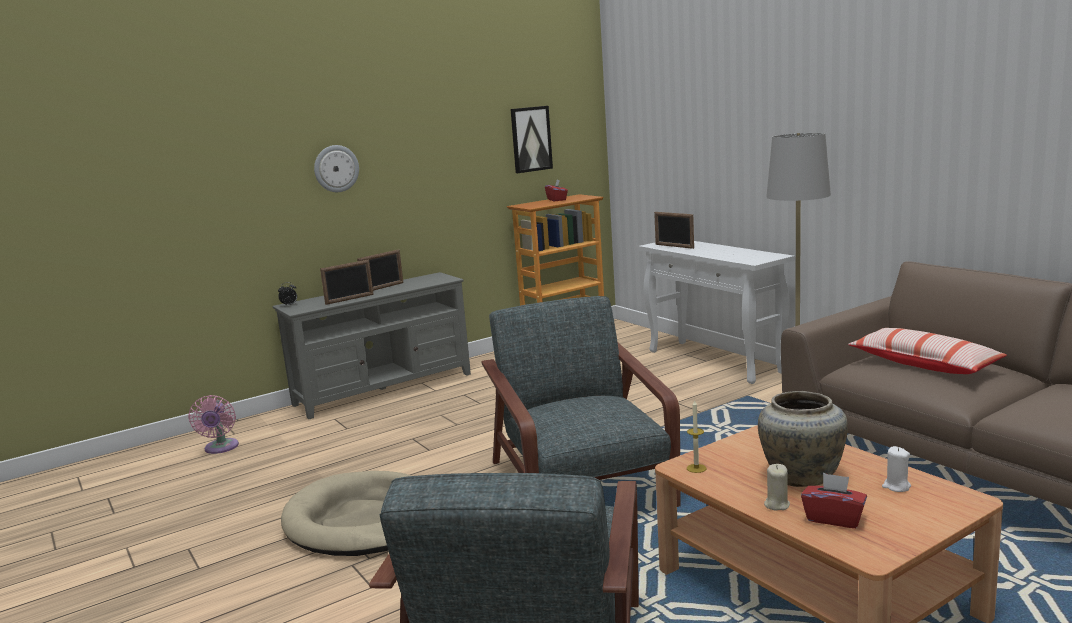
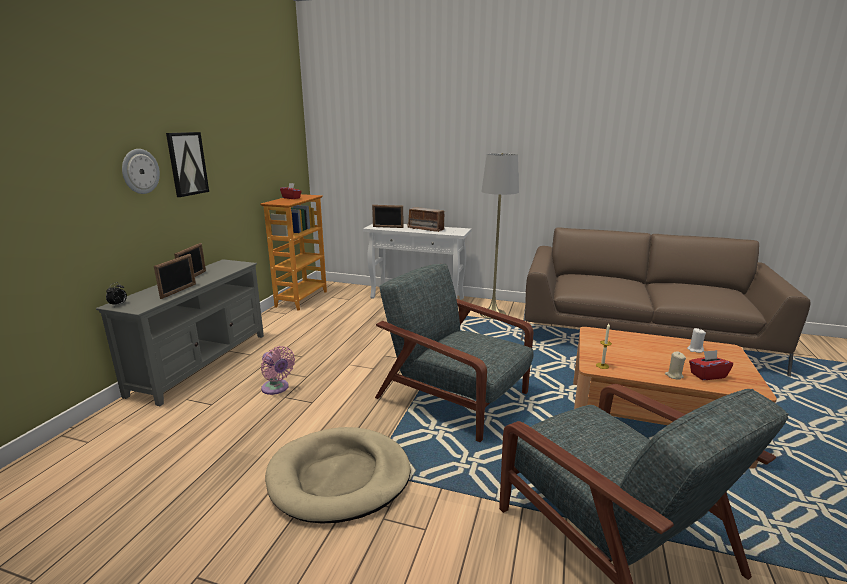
camera: 40 degrees left, 5 degrees up
(220, 448) = (91, 461): pink fan -> pink fan (276, 388)
(531, 139) = (269, 152): picture -> picture (187, 164)
(722, 252) = (426, 229): none -> radio
(802, 476) = (653, 356): beige vase -> none
(924, 364) = (599, 282): pillow -> none

